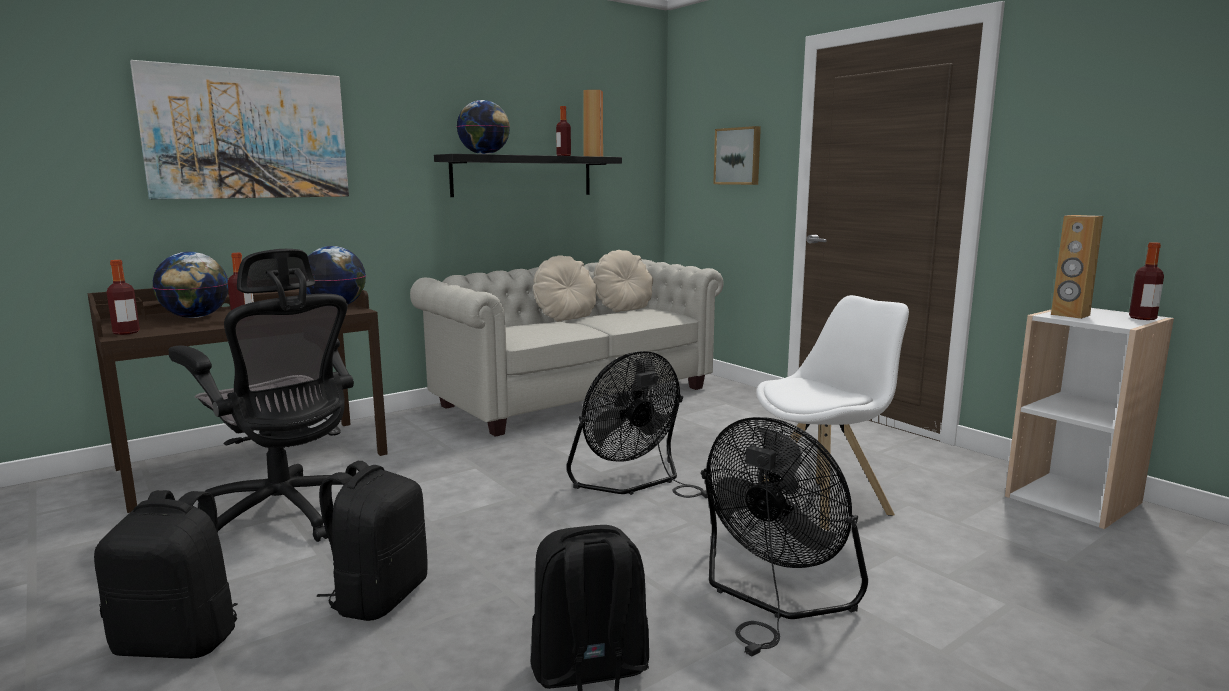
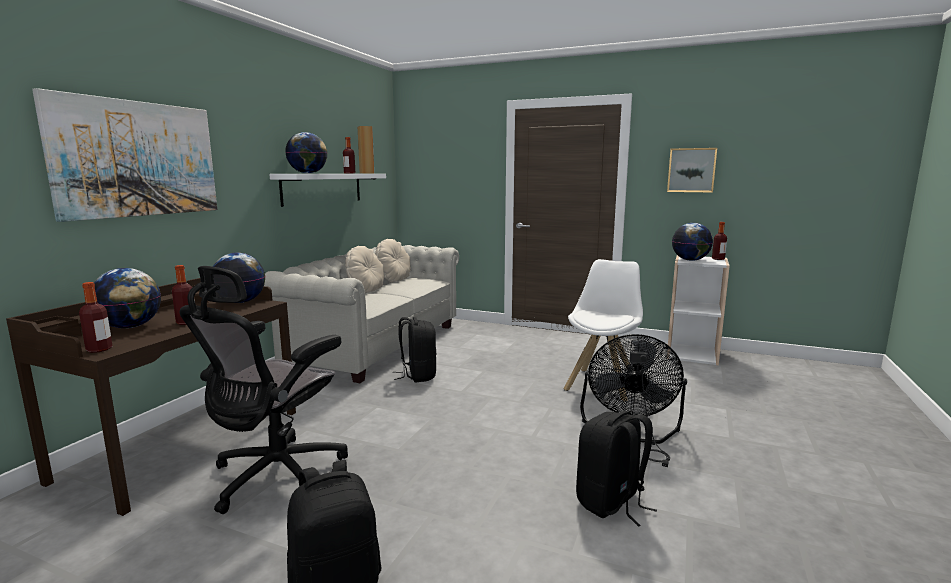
camera: 30 degrees left, 0 degrees up
(283, 515) = (278, 476): office chair -> office chair turned 105 degrees clockwise
(378, 597) = (435, 505): black backpack -> black backpack (417, 375)
(523, 176) = (323, 188): black shelf -> white shelf
(643, 481) = (493, 390): black fan -> none
(738, 156) = (458, 173): picture -> picture (691, 170)
(1070, 315) = (690, 260): brown speaker -> globe

